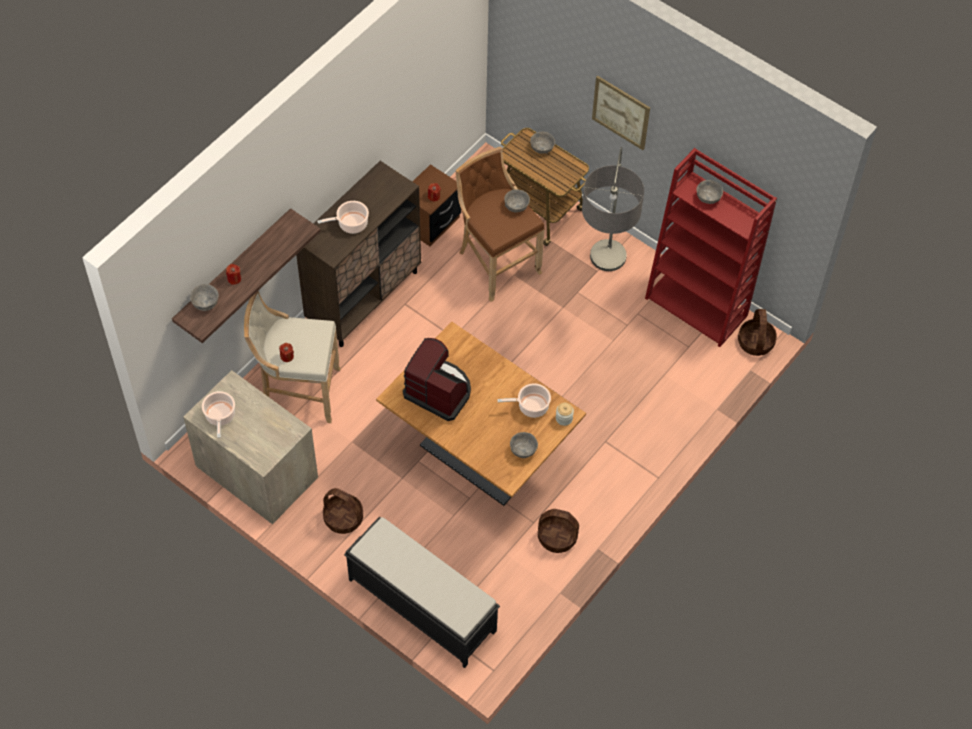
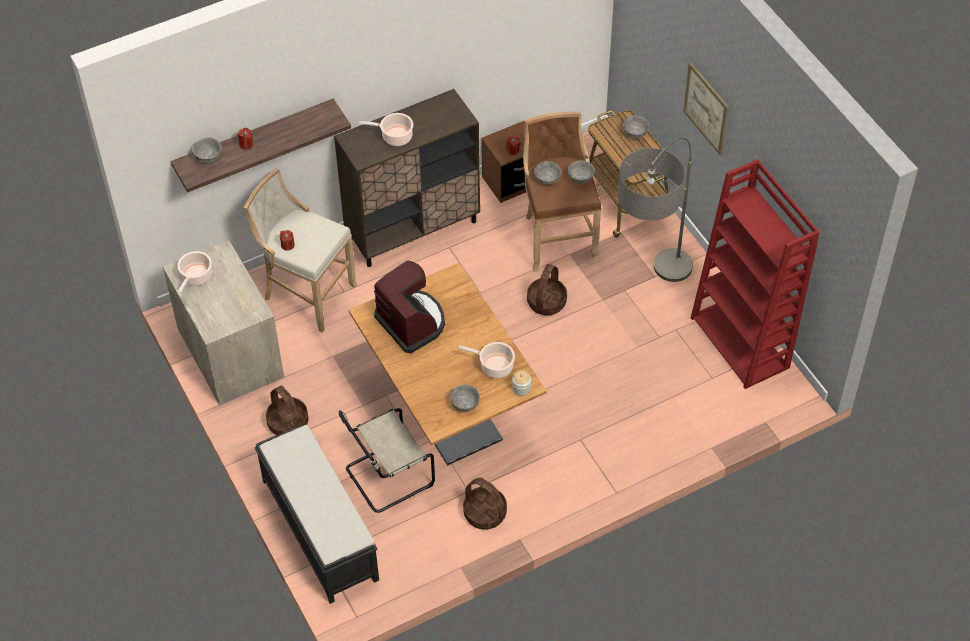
camera: 25 degrees right, 5 degrees down
(456, 536) = (386, 477): none -> beige chair
(708, 198) = (757, 216): grey bowl -> grey bowl (547, 179)
(755, 342) = (785, 396): basket -> basket (546, 302)

